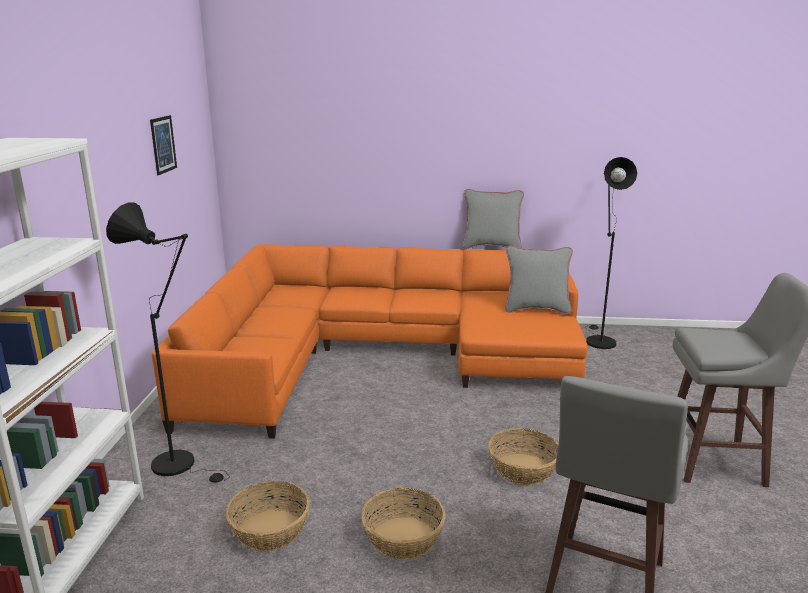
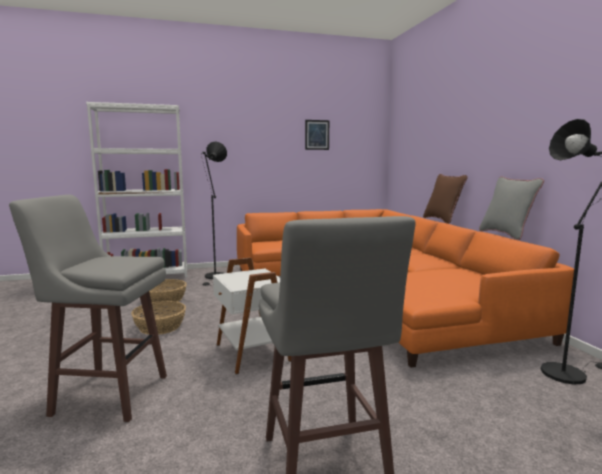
camera: 70 degrees right, 10 degrees down
(387, 244) = (442, 220): none -> brown pillow
(523, 469) = (251, 353): basket -> white side table
(536, 309) = (458, 286): grey pillow -> none

